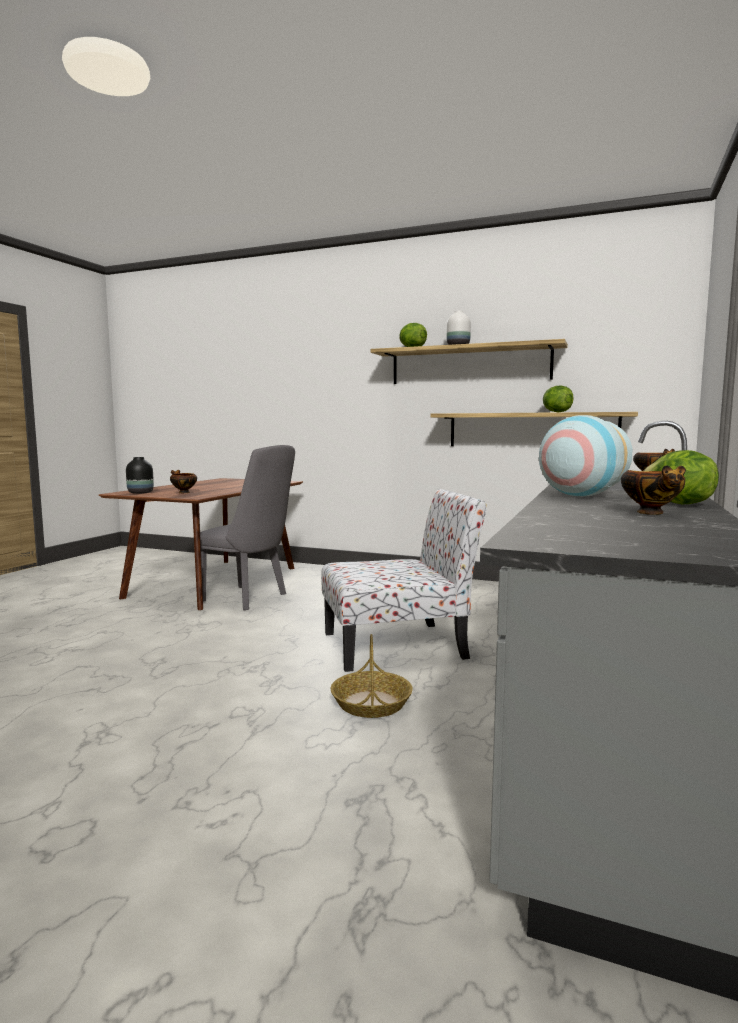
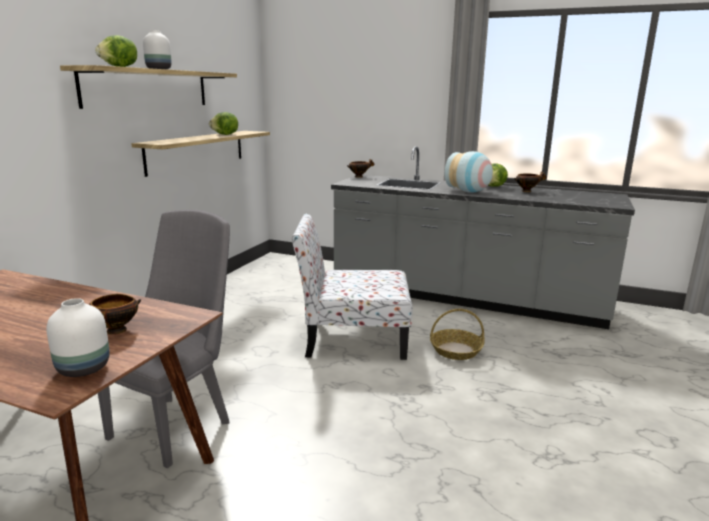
camera: 90 degrees left, 10 degrees up
(140, 493) = (85, 368): black vase -> white vase
(398, 645) = (352, 339): chair -> chair turned 75 degrees counterclockwise

